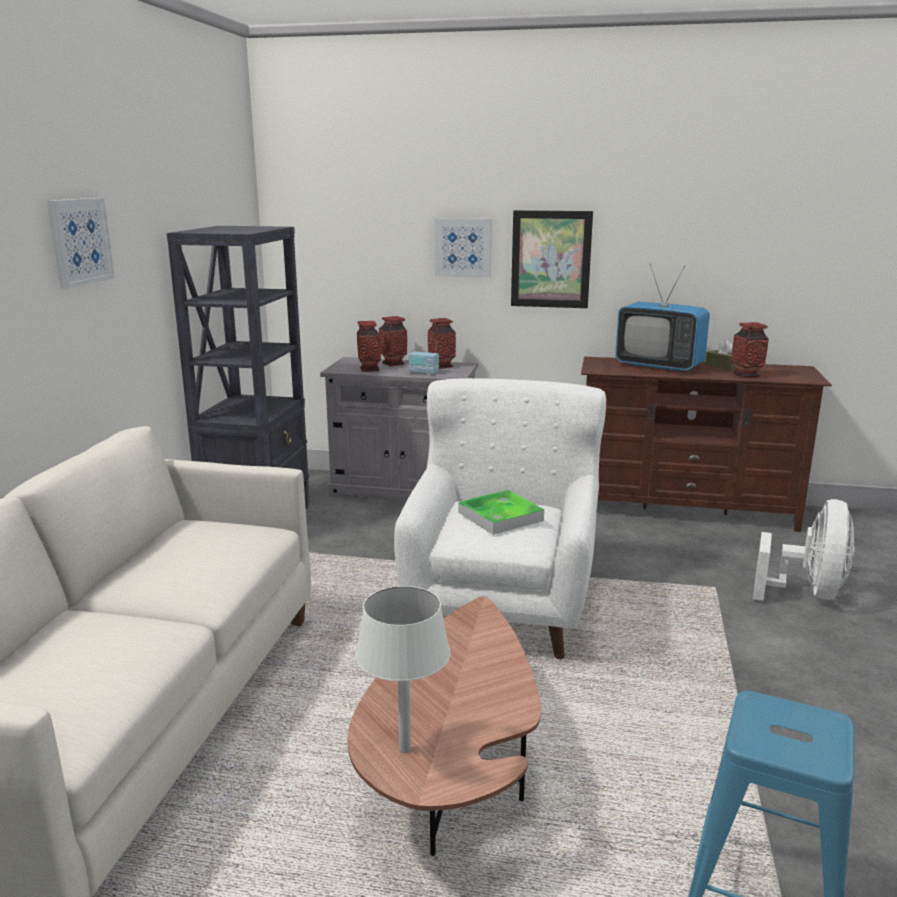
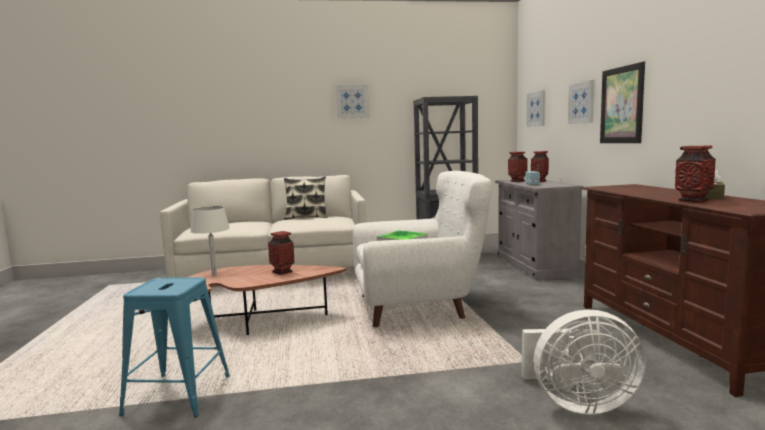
camera: 70 degrees right, 10 degrees down
(145, 556) = (306, 217): none -> pillow
(334, 244) = (536, 109): none -> picture
(441, 366) = (554, 184): vase -> vase (282, 272)
(659, 366) = (654, 191): television -> none

